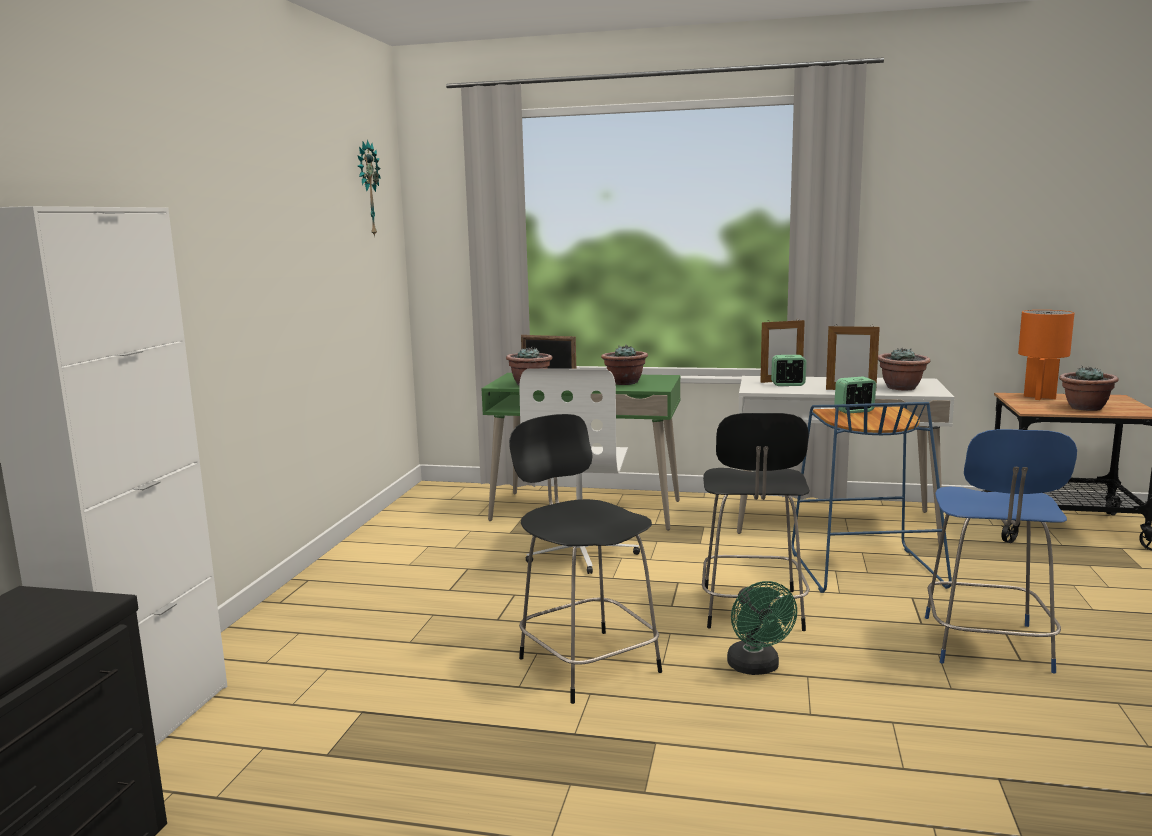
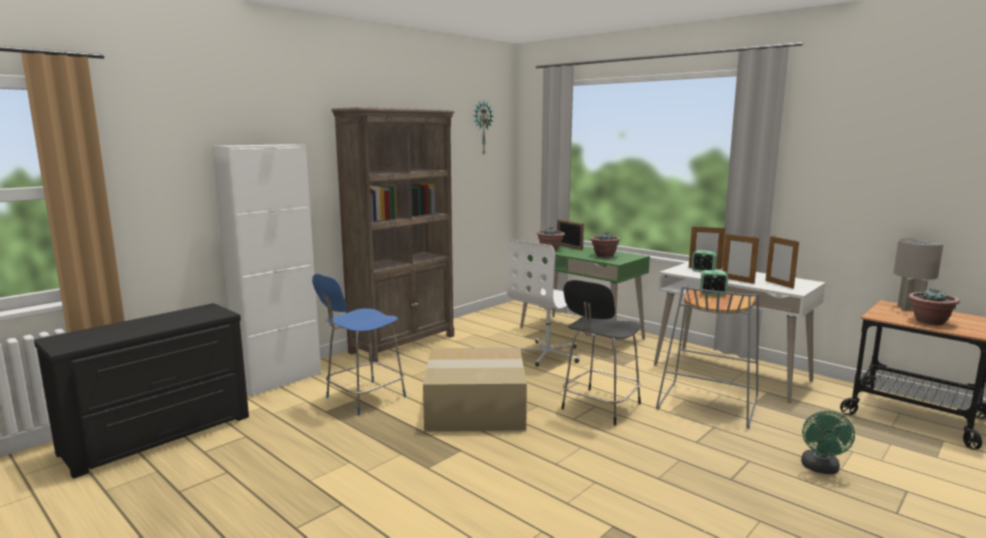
camera: 30 degrees right, 0 degrees up
(324, 590) = (403, 344): none -> brown bookcase
(586, 662) = (477, 407): black chair -> cardboard box
(756, 668) = (559, 435): green fan -> green fan (821, 469)
(863, 568) = (707, 403): blue stool -> grey stool
(902, 388) = (779, 284): potted plant -> picture frame
(986, 646) = (720, 465): blue chair -> blue chair (363, 398)
(1039, 397) = (909, 308): orange table lamp -> grey table lamp

